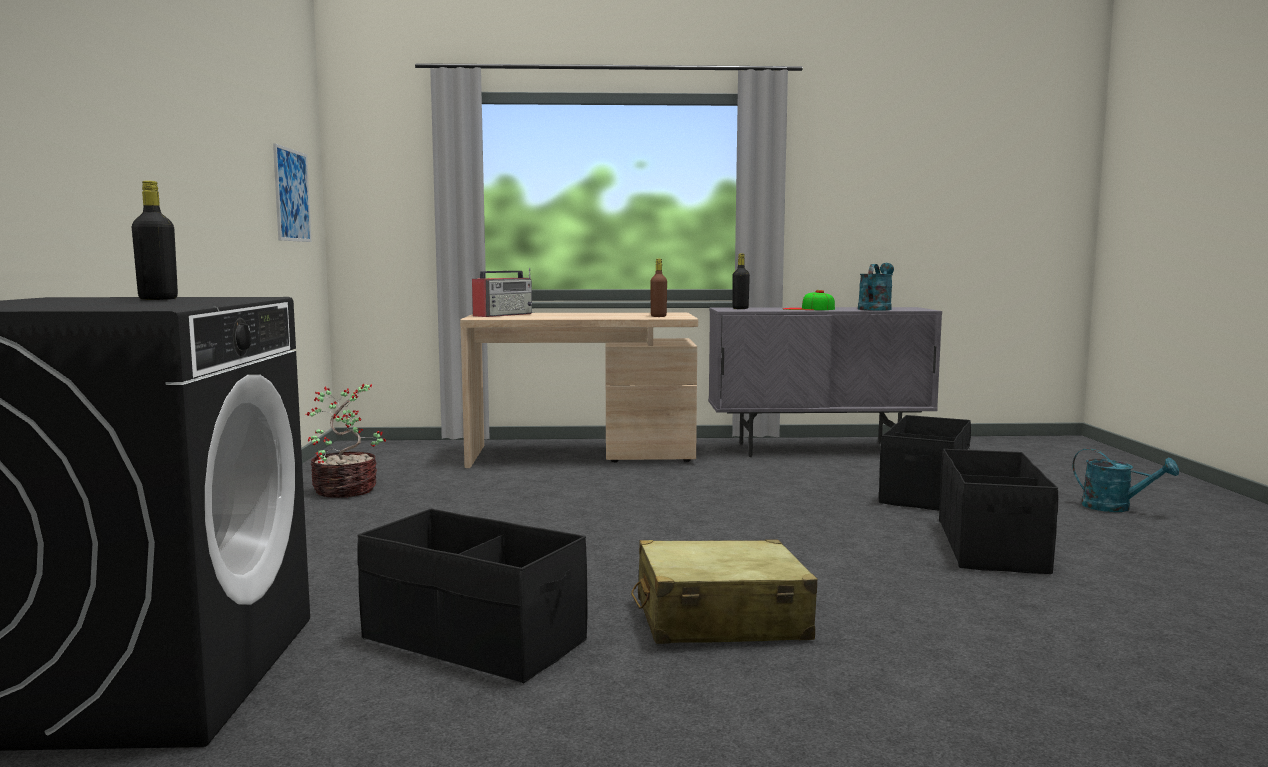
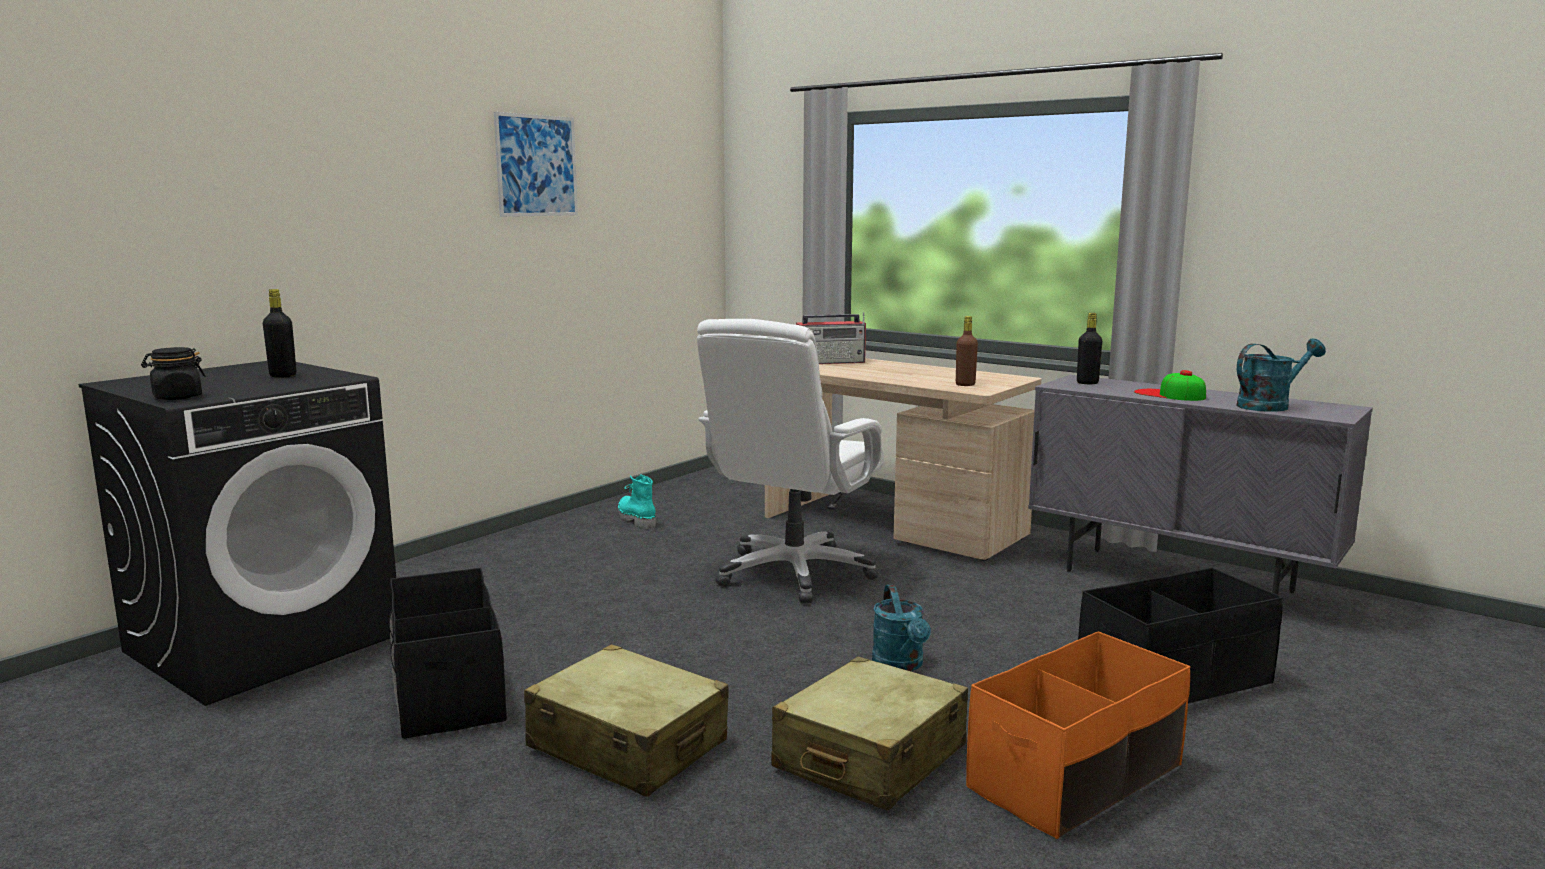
camera: 40 degrees right, 5 degrees up
(125, 307) = (177, 397): none -> black jar
(292, 195) = (658, 232): picture -> picture (536, 165)
(347, 490) = (635, 520): potted plant -> turquoise boot
(578, 495) = (794, 573): none -> white office chair
(880, 573) = (870, 758): none -> beige suitcase
(991, 546) = (1076, 777): black storage box -> orange storage box
(1115, 508) = (1417, 794): turquoise watering can -> turquoise watering can (901, 665)

